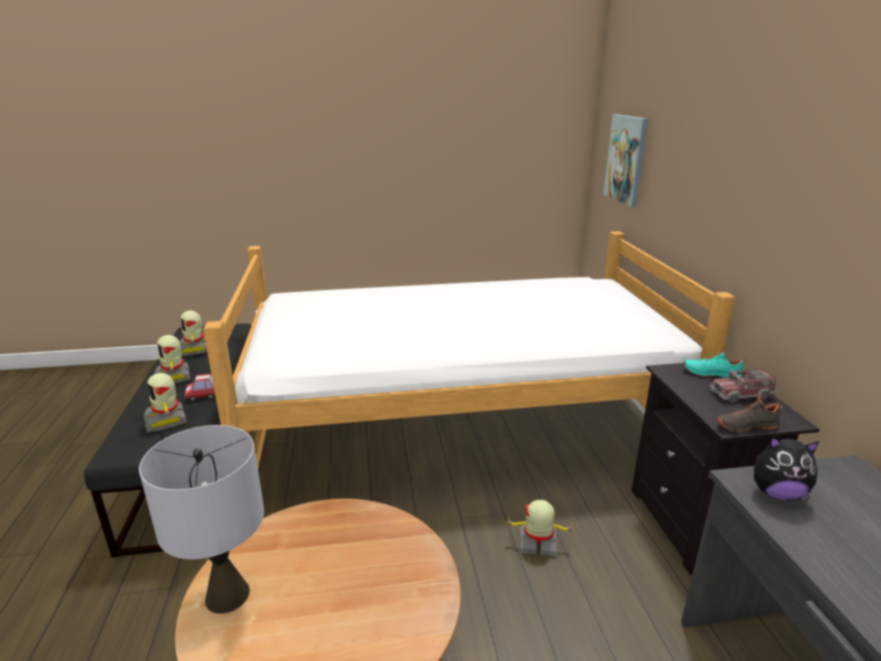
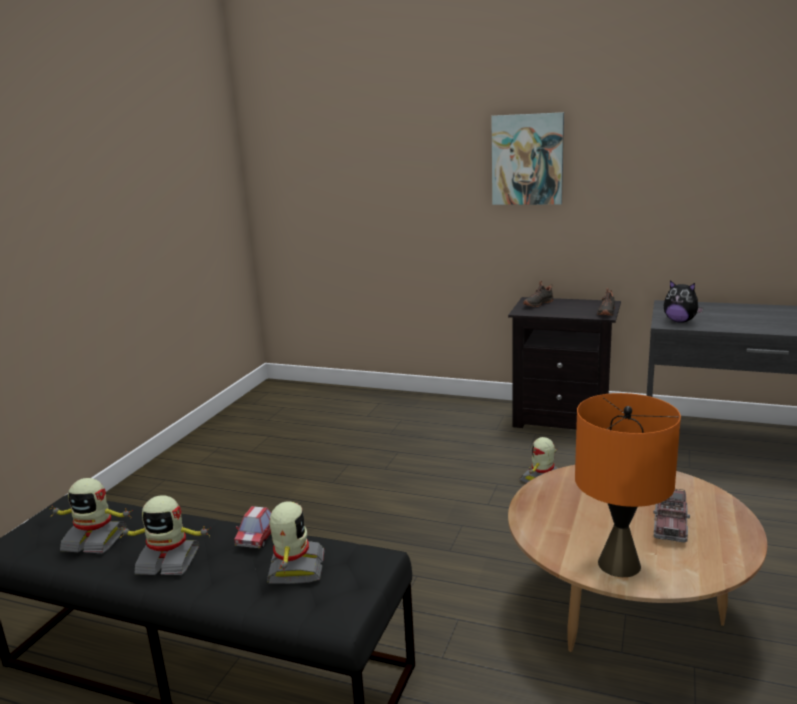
camera: 60 degrees left, 5 degrees down
(167, 419) = (294, 568): toy robot -> toy robot turned 90 degrees counterclockwise
(228, 595) = (619, 564): grey table lamp -> orange table lamp
(459, 432) = (363, 474): bed -> none
(626, 159) = (322, 176): picture -> picture (527, 159)
(711, 373) = (537, 304): turquoise shoe -> black shoe
(741, 394) = (570, 304): toy truck -> toy truck (670, 526)
(776, 493) = (680, 321): plush toy -> plush toy turned 90 degrees clockwise

